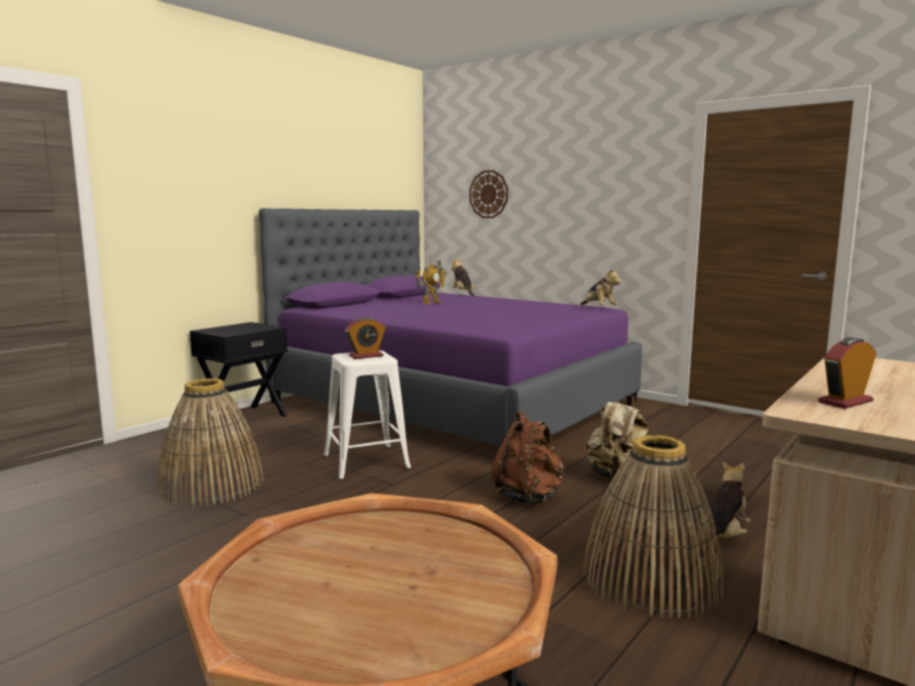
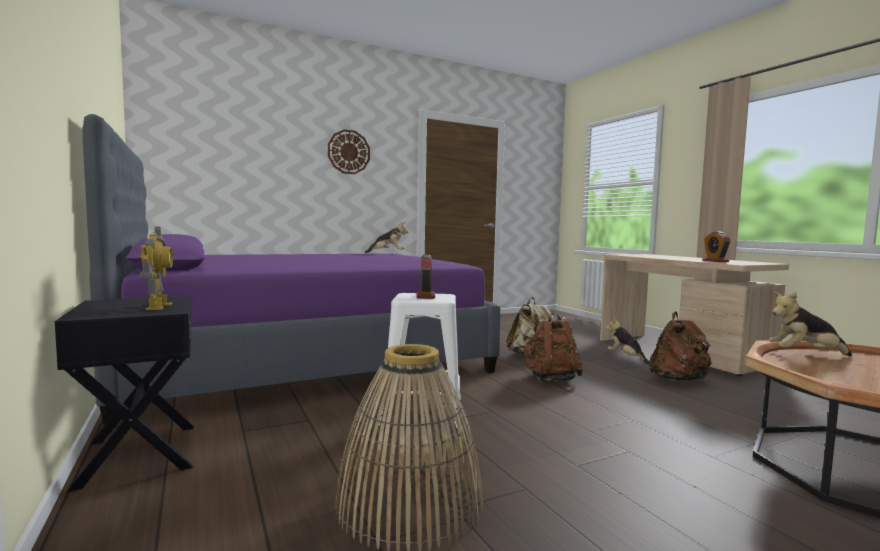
camera: 65 degrees left, 5 degrees down
(431, 302) = (259, 258): toy robot -> toy robot (158, 307)
(463, 293) = (227, 253): plush toy -> plush toy (805, 355)
(488, 194) = (232, 152): wall clock -> wall clock (348, 152)
(651, 579) = (678, 380): basket -> brown backpack

